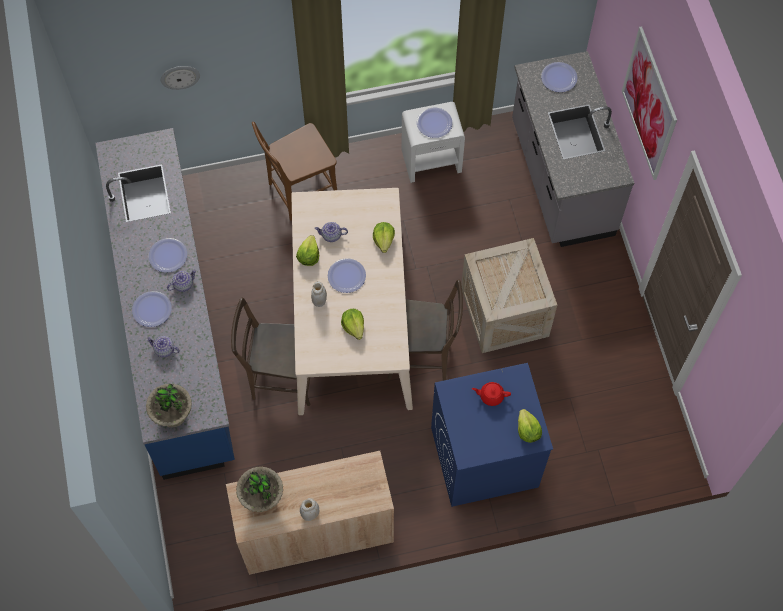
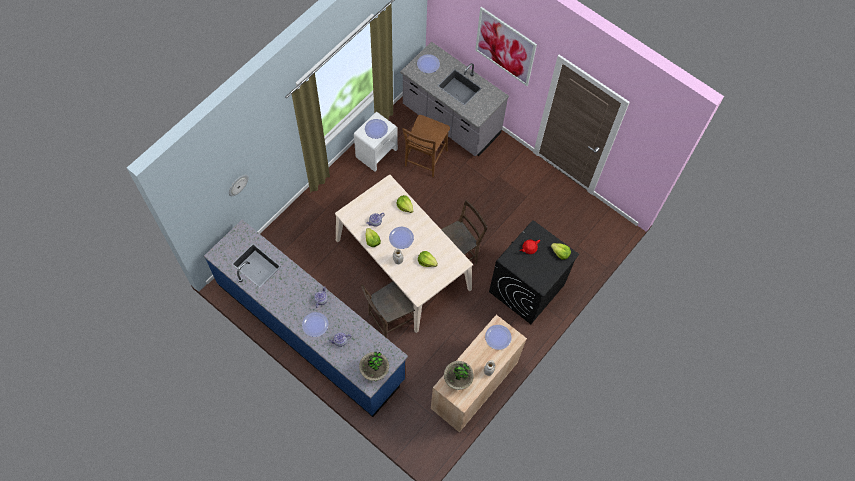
camera: 40 degrees left, 0 degrees up
(168, 256) = (299, 290): plate -> plate (498, 337)
(299, 192) = (319, 215): brown chair -> brown chair (424, 160)
(483, 457) = (526, 288): blue washing machine -> black washing machine
(506, 313) = (478, 208): crate -> none

